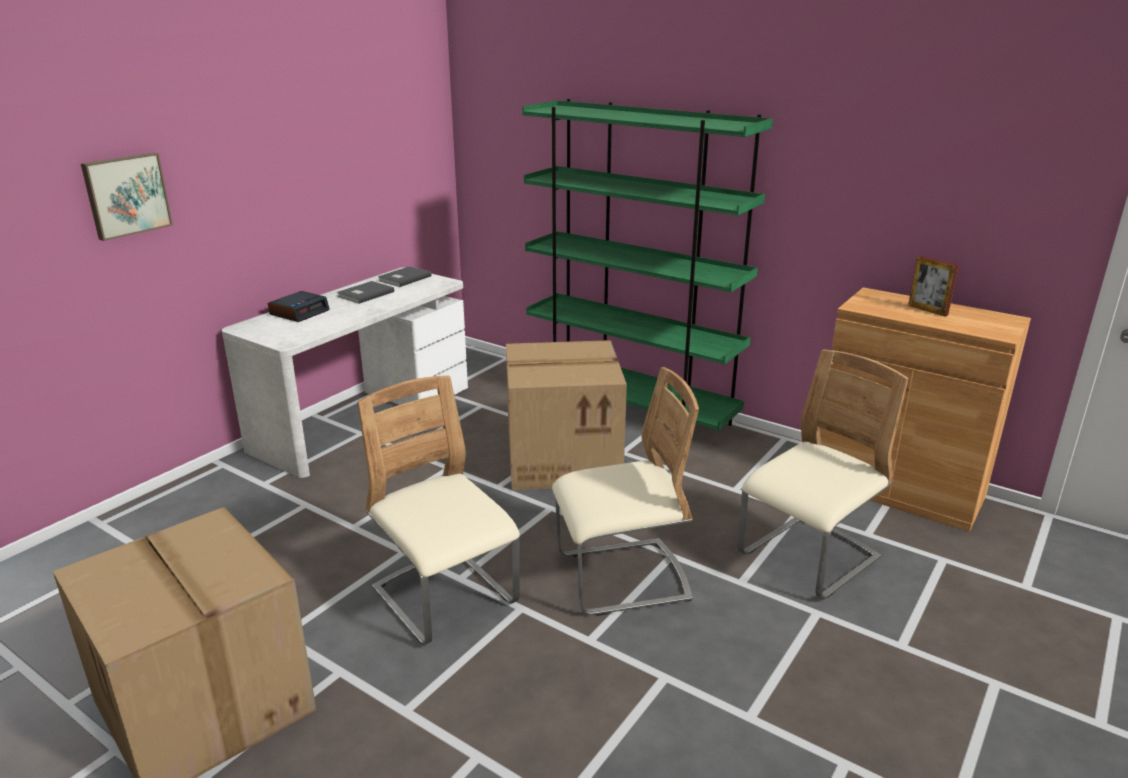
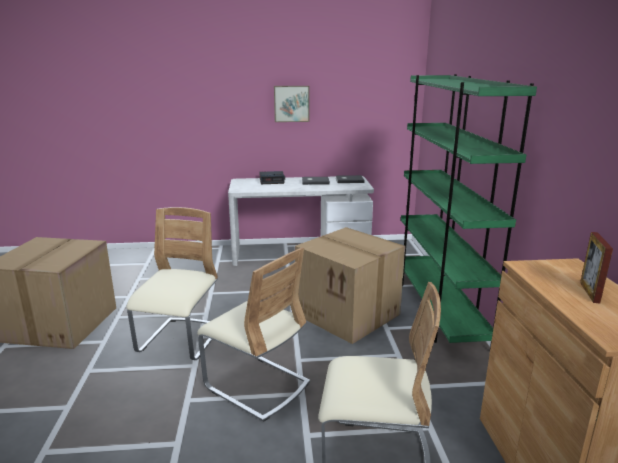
camera: 50 degrees right, 5 degrees down
(126, 195) = (193, 101): picture -> picture (291, 103)

